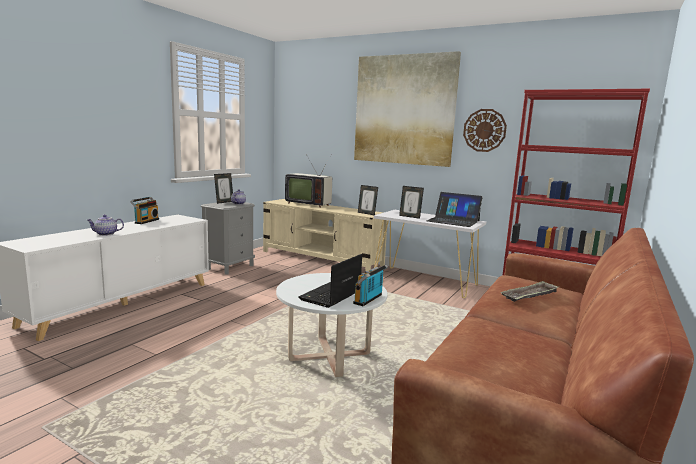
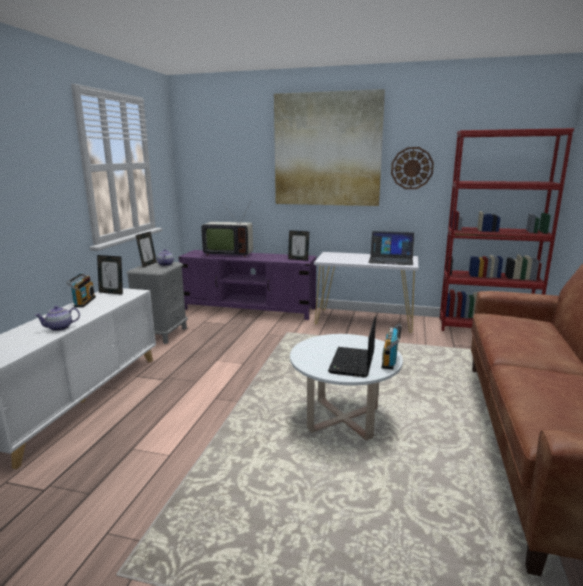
camera: 15 degrees left, 5 degrees up
(322, 258) = (249, 309): beige tv stand -> purple tv stand
(410, 216) = (348, 259): picture frame -> picture frame (112, 292)
(529, 295) = (526, 334): tray -> none

